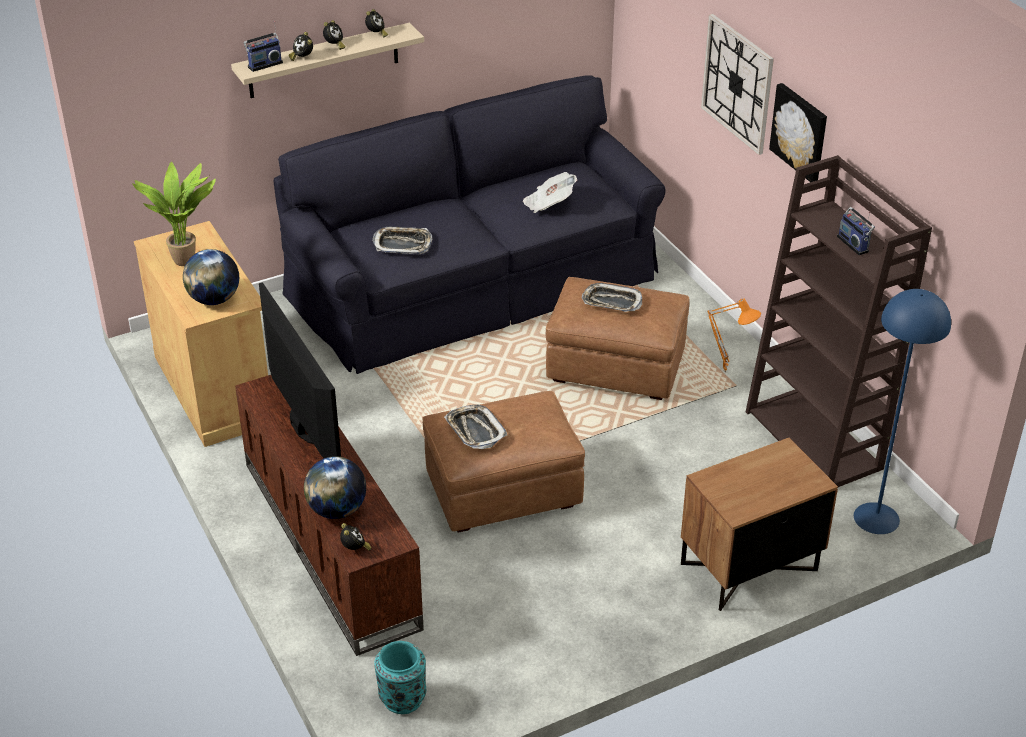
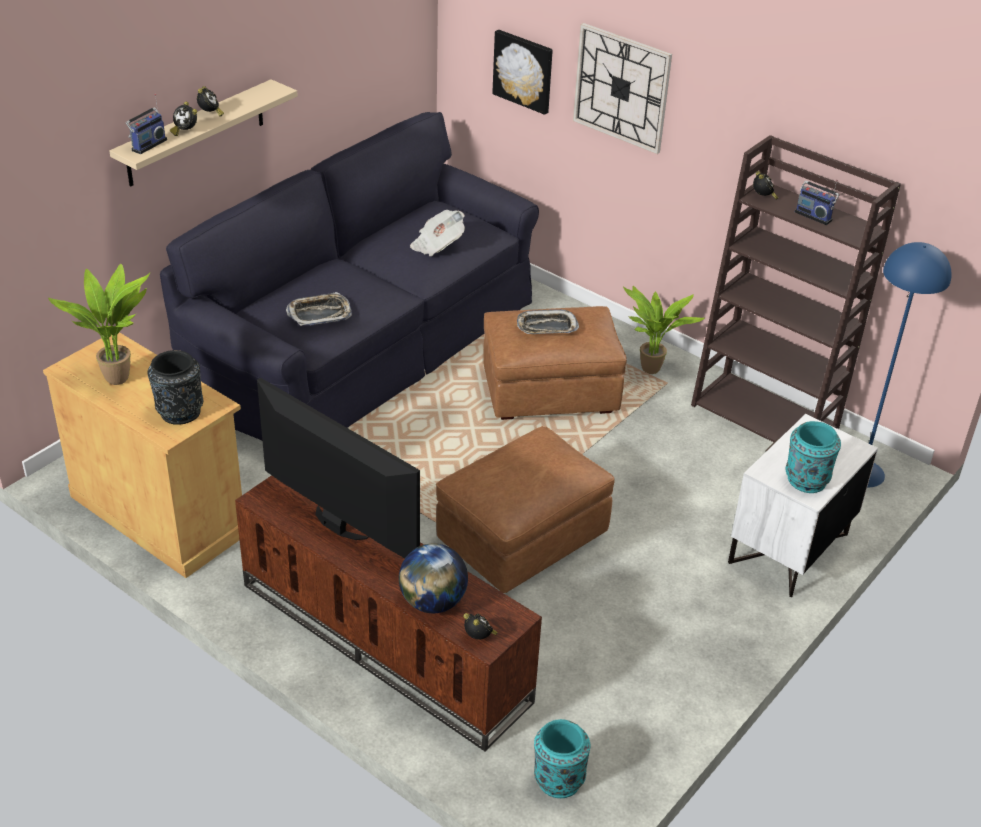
camera: 25 degrees left, 0 degrees up
(214, 299) = (179, 412): globe -> black vase
(376, 34) = (246, 96): alarm clock -> alarm clock (763, 198)
(475, 430) = (503, 483): tray -> none
(726, 371) = (649, 371): orange table lamp -> potted plant
(741, 497) = (806, 480): none -> turquoise vase
(749, 568) = (789, 549): brown nightstand -> white nightstand
(800, 132) = (712, 121): picture -> picture (524, 71)

